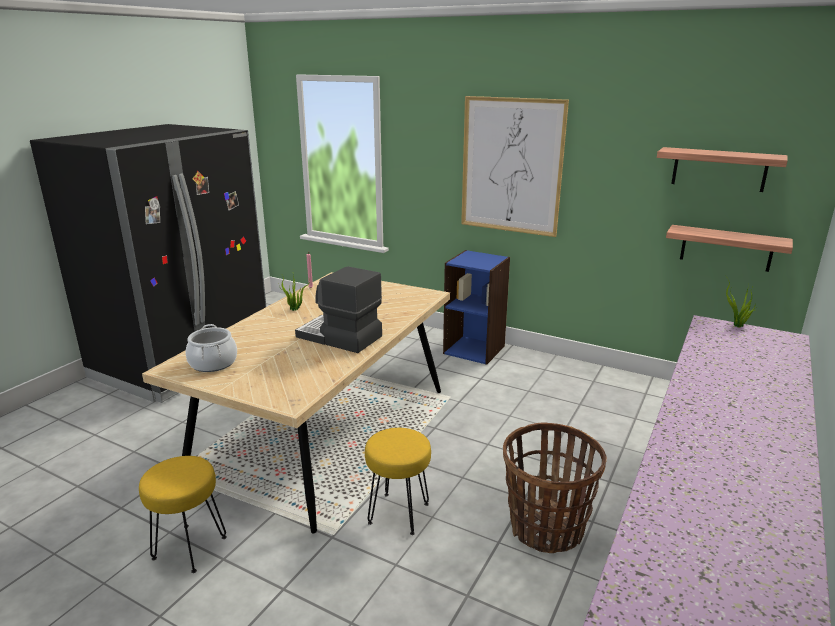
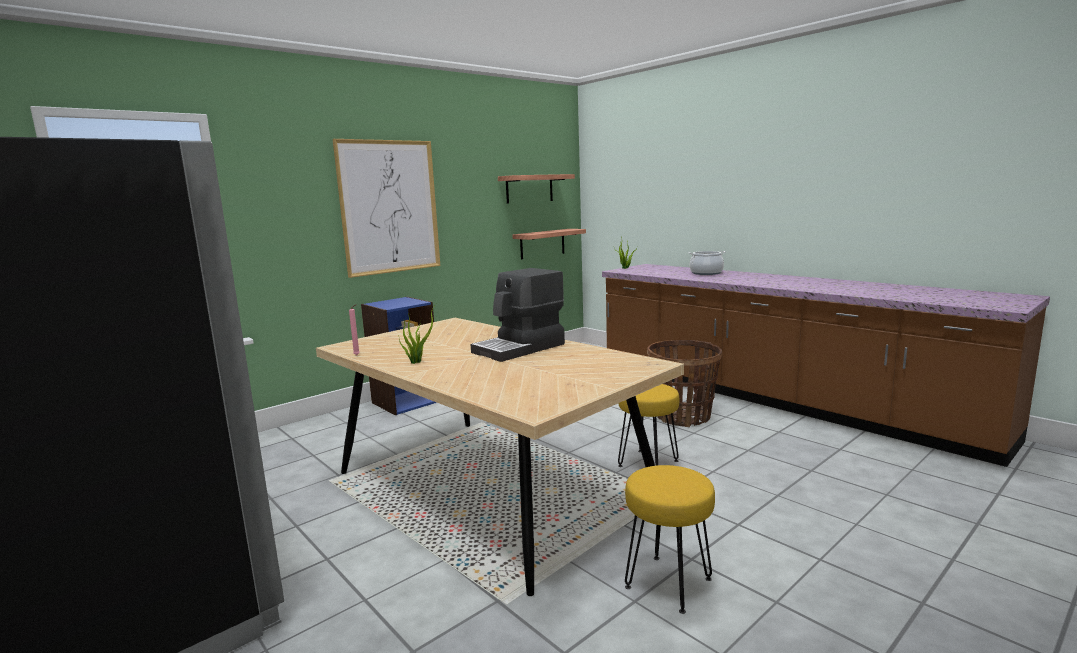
camera: 70 degrees left, 10 degrees down
(213, 363) = (537, 392): cooking pot -> cooking pot (706, 273)

